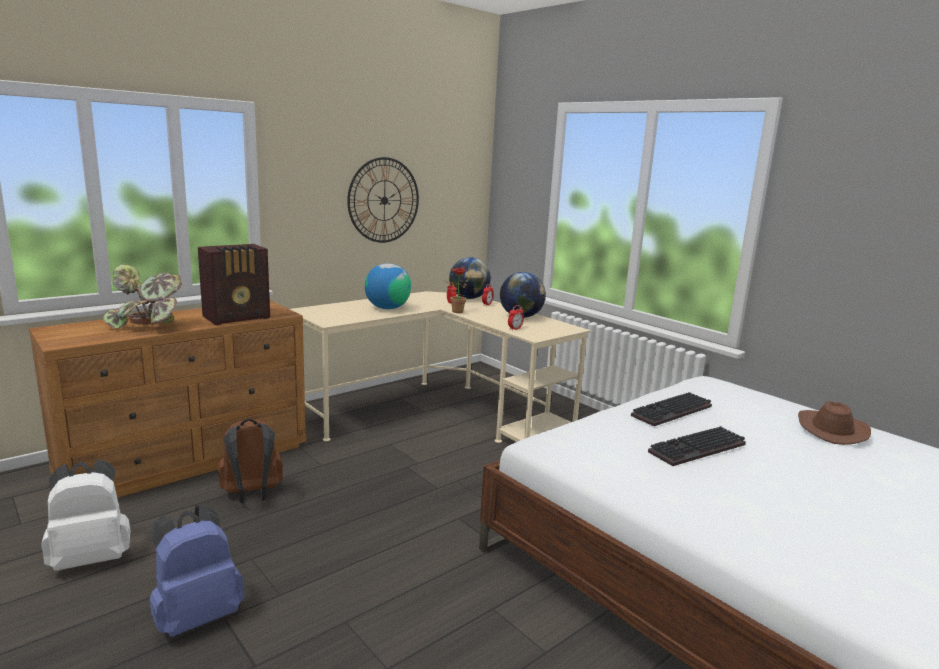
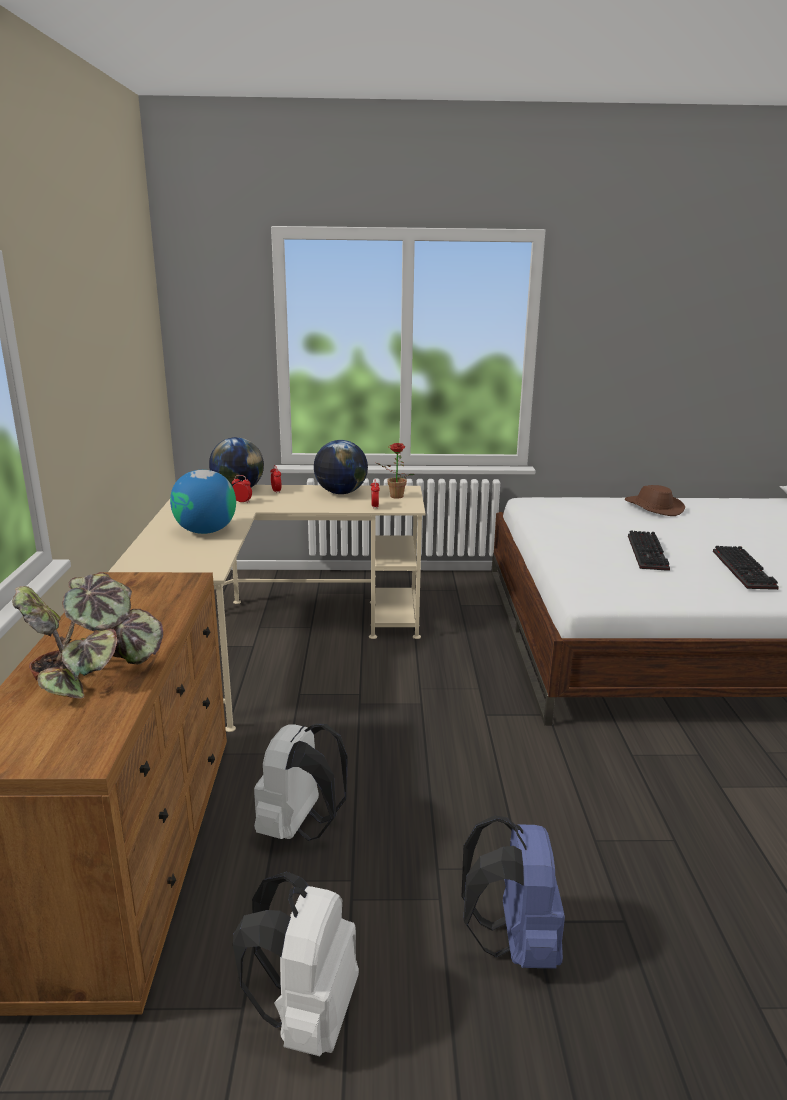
camera: 50 degrees left, 5 degrees up
(238, 317) = (159, 607): radio -> none
(252, 496) = (299, 827): brown backpack -> white backpack
(384, 200) = (110, 382): wall clock -> none
(455, 311) = (275, 509): potted plant -> potted plant (394, 497)
(672, 412) = (579, 534): keyboard -> keyboard (746, 570)

